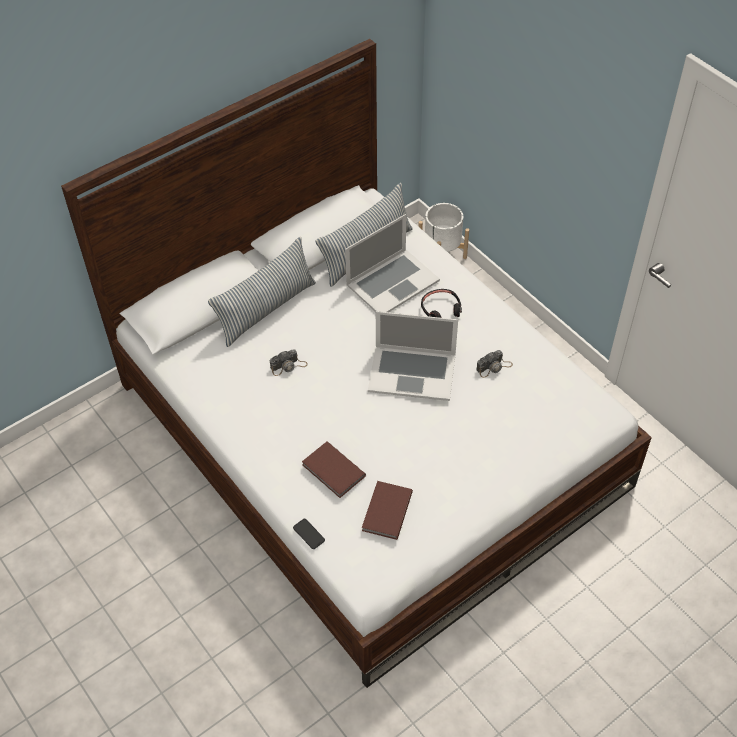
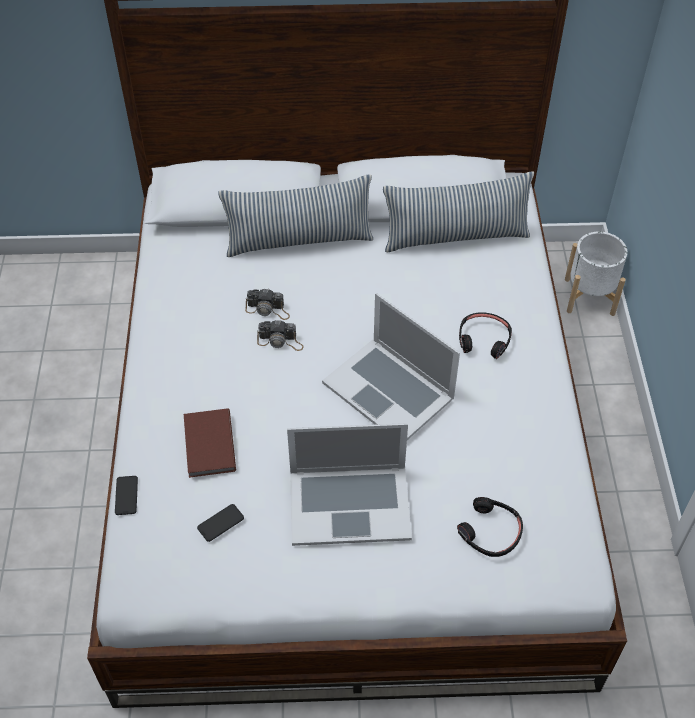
camera: 35 degrees right, 0 degrees up
(385, 511) = (220, 523): brown book -> phone
(392, 282) = (455, 282): laptop -> laptop (349, 504)
(494, 367) = (487, 438): camera -> camera (280, 341)
(542, 419) = (490, 532): none -> black headphones

